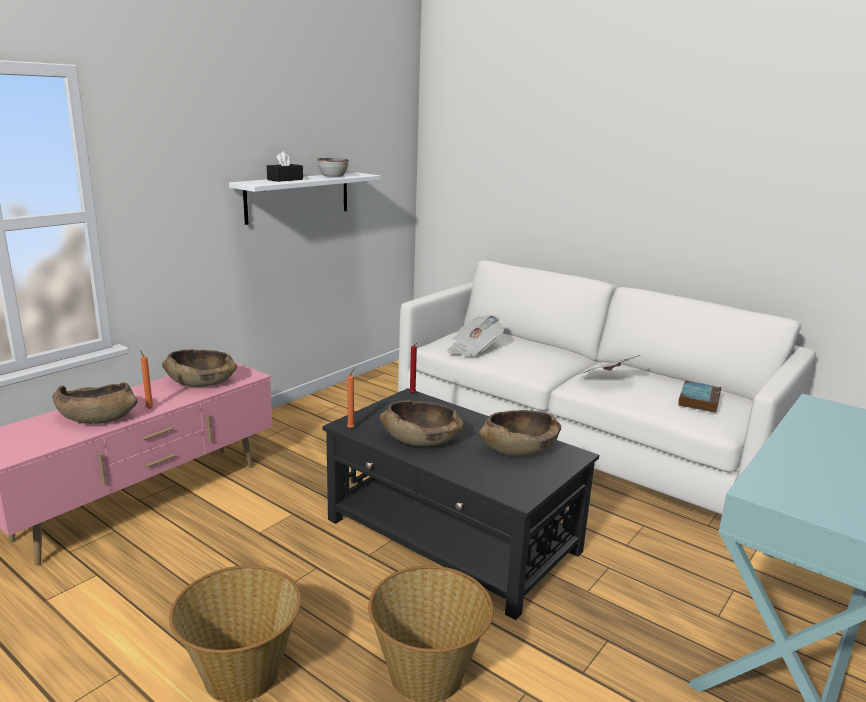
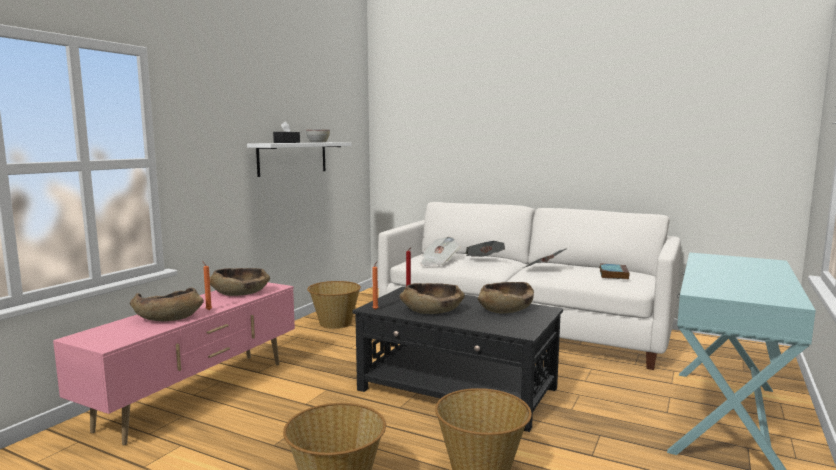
camera: 10 degrees left, 10 degrees down
(344, 409) = (335, 323): none -> basket
(532, 355) = (484, 260): none -> newspaper

